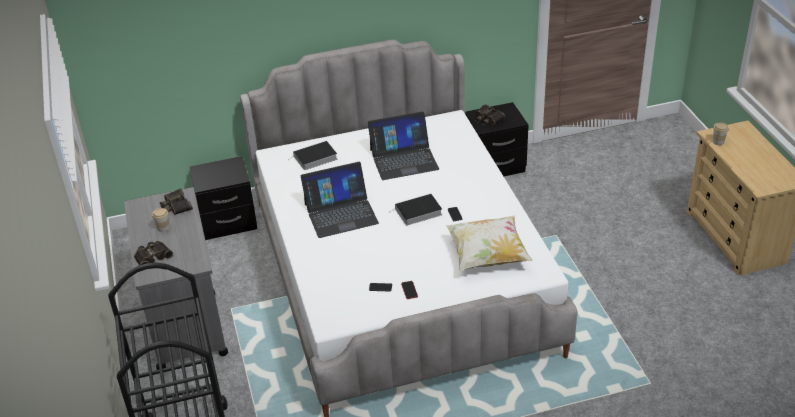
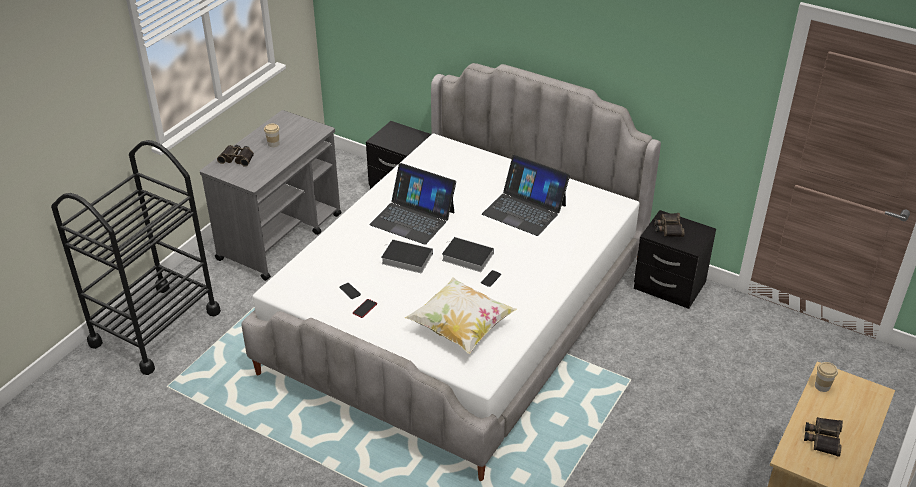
camera: 45 degrees right, 0 degrees up
(176, 206) = (304, 134): binoculars -> binoculars (822, 438)
(314, 158) = (461, 165): book -> book (405, 259)

